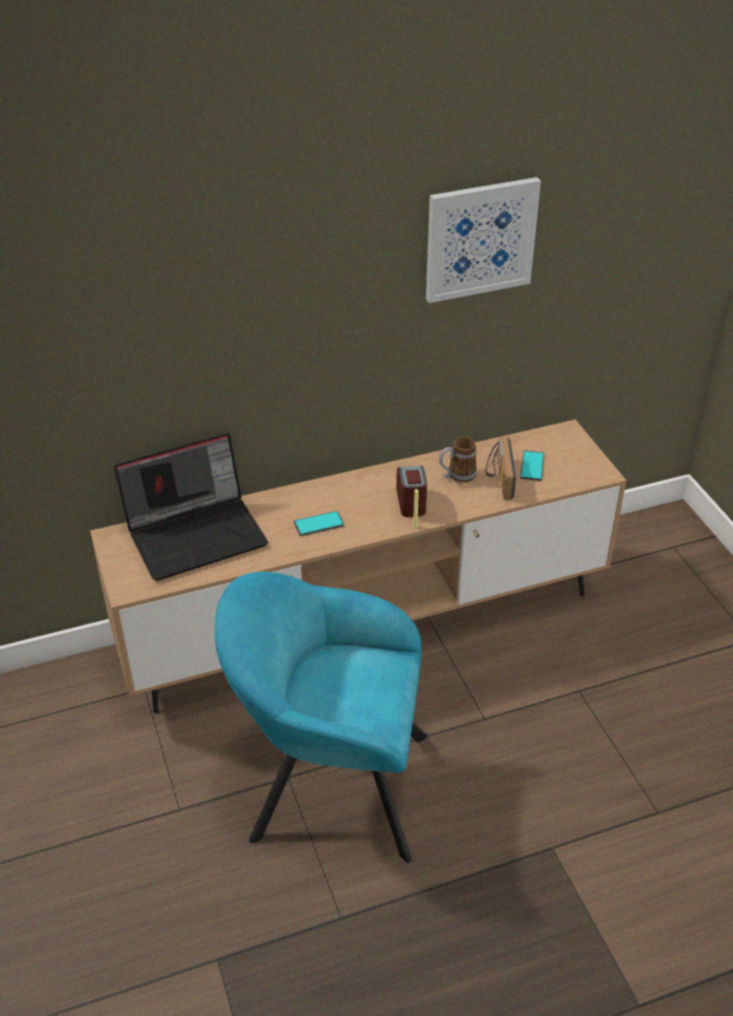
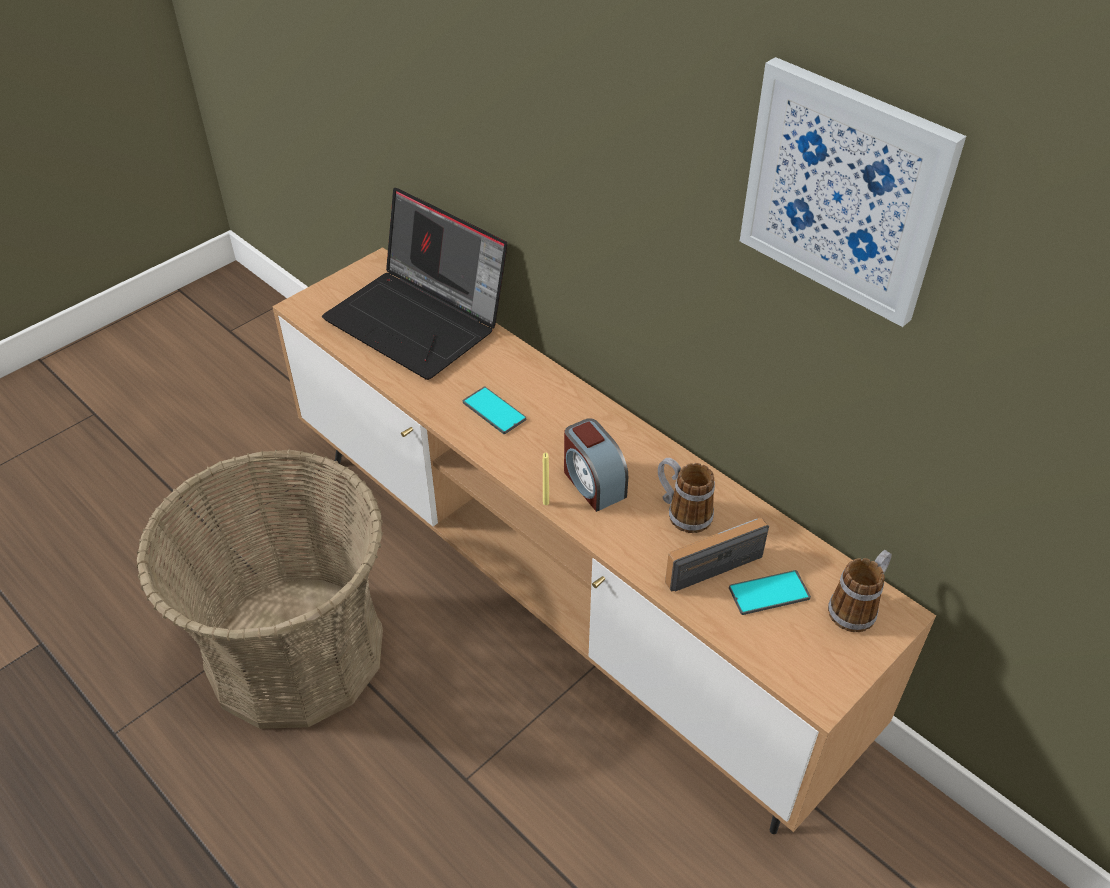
camera: 65 degrees right, 5 degrees up
(329, 784) = (295, 651): turquoise armchair -> basket
(411, 502) = (593, 483): alarm clock -> alarm clock turned 90 degrees clockwise
(557, 441) = (857, 607): none -> mug

